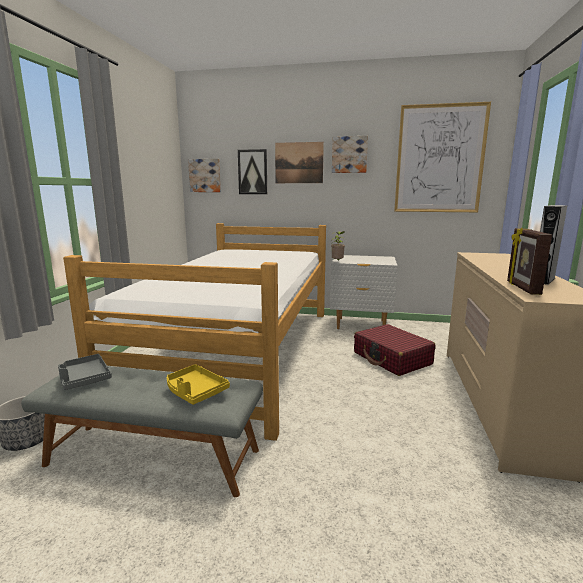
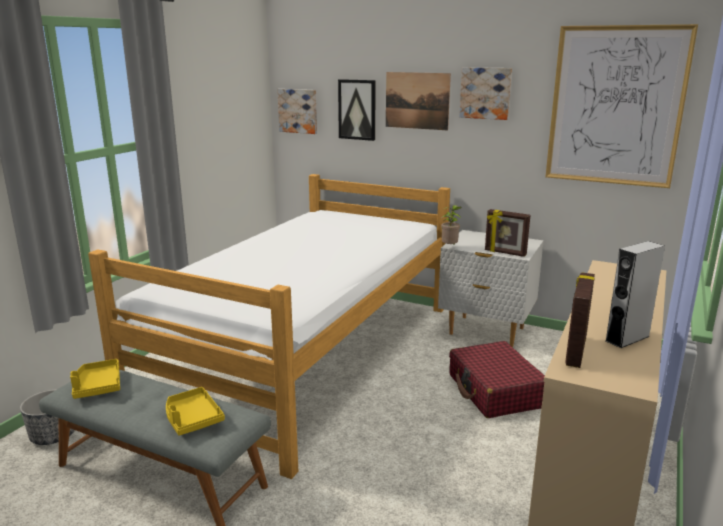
camera: 15 degrees right, 5 degrees up
(84, 379) = (97, 386): grey tray -> yellow tray
(377, 263) = (505, 253): none -> picture frame

